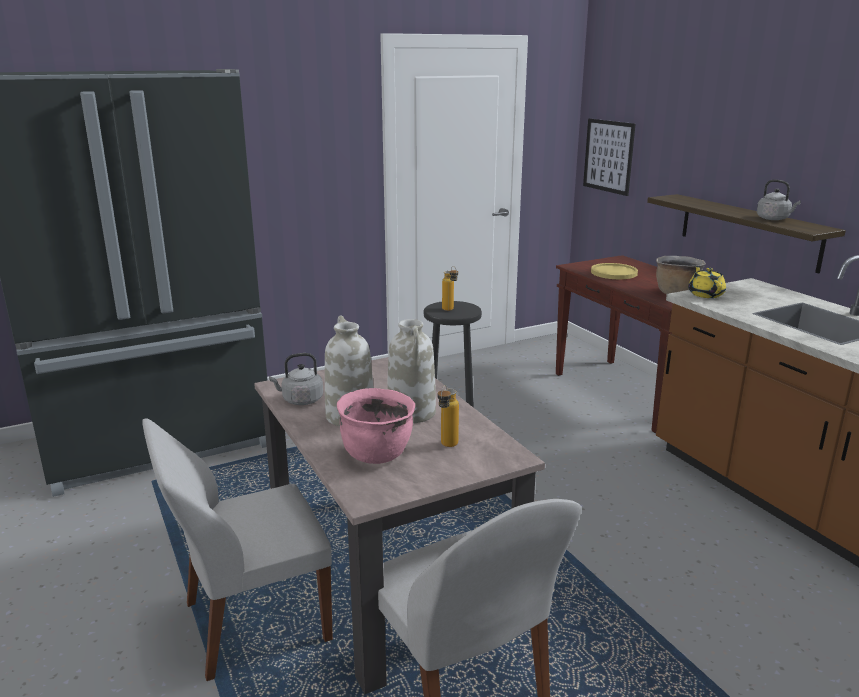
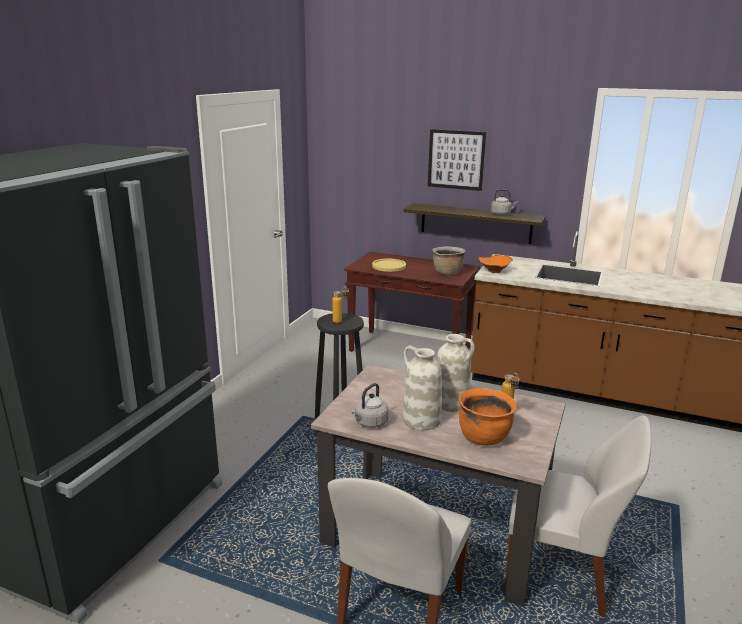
camera: 40 degrees left, 0 degrees up
(377, 454) = (483, 437): pink cooking pot -> orange cooking pot
(608, 156) = (343, 179): picture -> picture (456, 159)
(705, 294) = (493, 270): yellow teapot -> orange bowl

